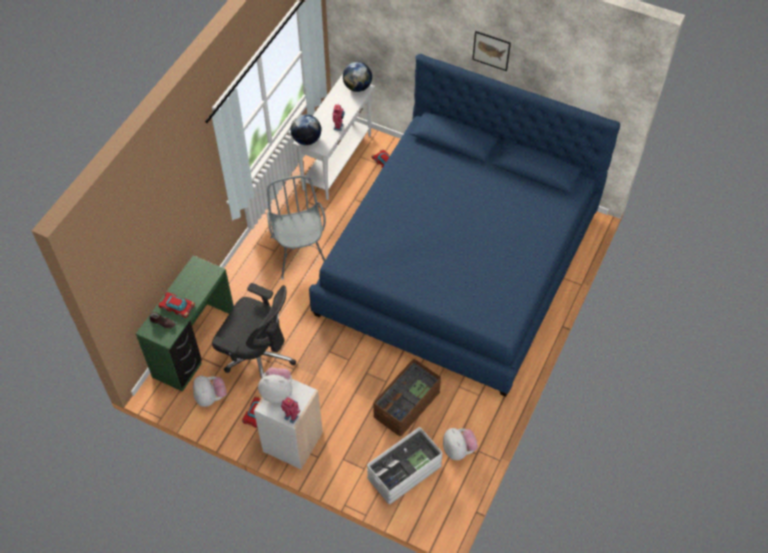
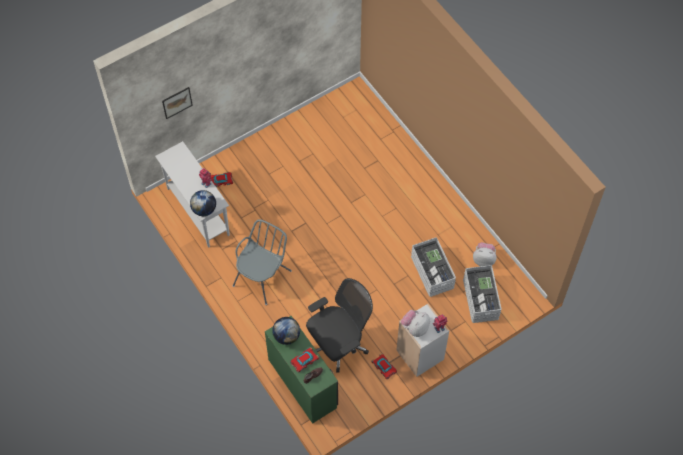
camera: 60 degrees left, 5 degrees up
(210, 397) = (353, 391): plush toy -> none
(299, 250) = (263, 276): grey chair -> grey chair turned 105 degrees clockwise
(357, 87) = (176, 152): globe -> globe (286, 336)
(407, 404) = (433, 271): brown storage box -> white storage box
(458, 263) = (341, 183): blue bed -> none
(491, 50) = (259, 45): picture -> picture (177, 102)

